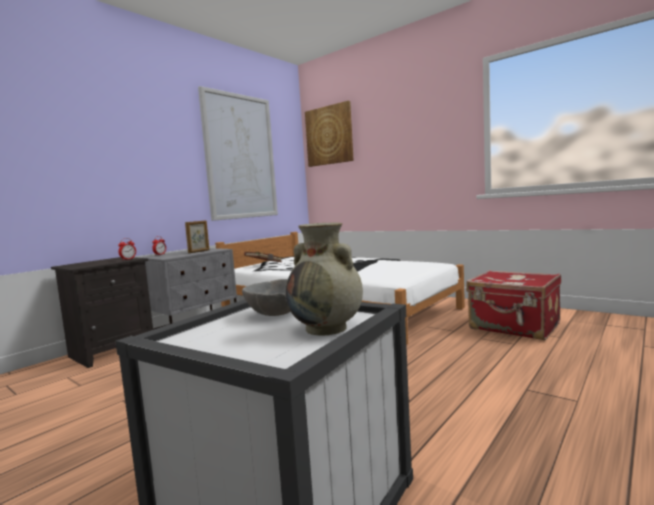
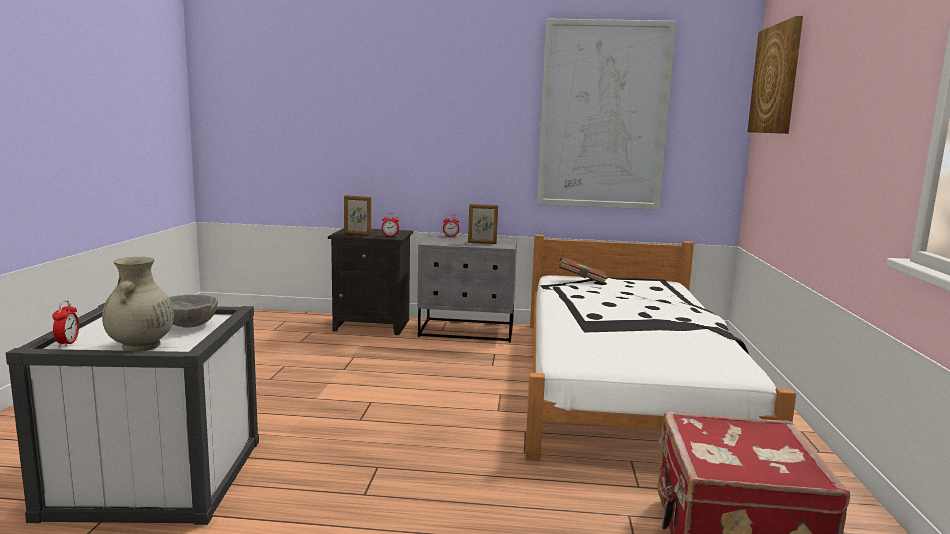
camera: 55 degrees right, 5 degrees up
(94, 264) = (357, 234): none -> picture frame
(264, 359) = (67, 343): none -> alarm clock

